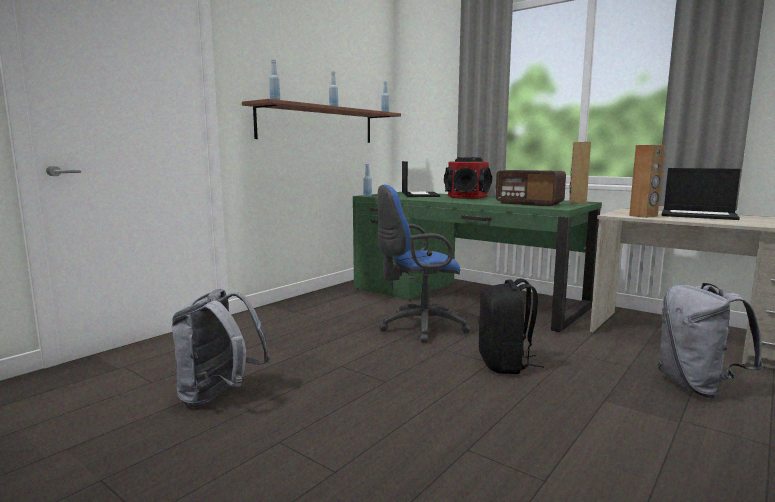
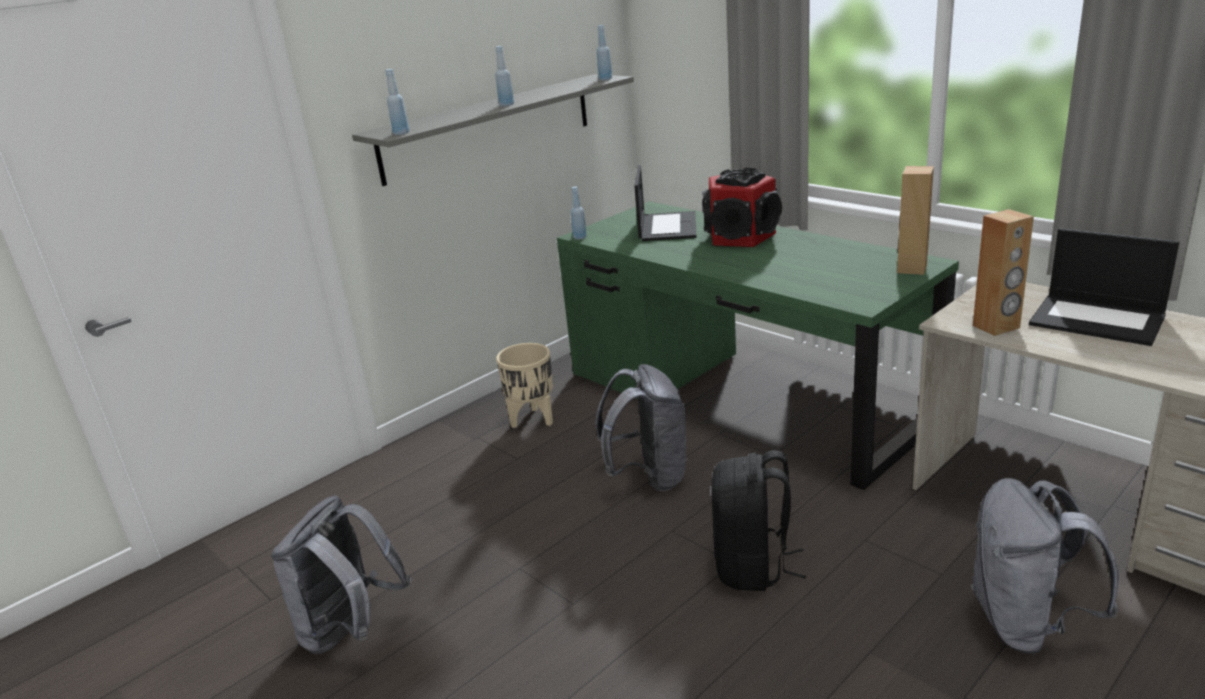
camera: 10 degrees right, 15 degrees up
(318, 125) = (489, 127): brown shelf -> grey shelf
(332, 305) = (533, 420): none -> beige planter
(418, 327) = (649, 476): blue office chair -> grey backpack
(529, 203) = (824, 278): radio -> none

